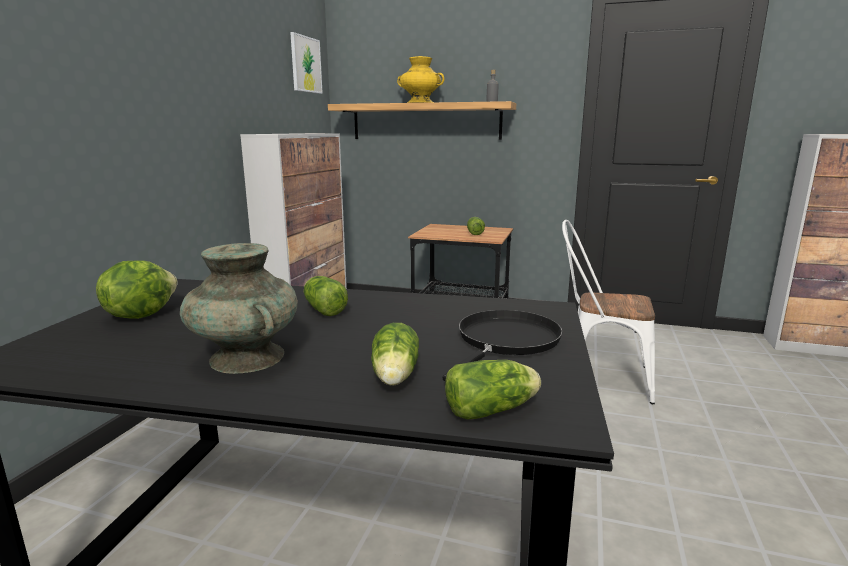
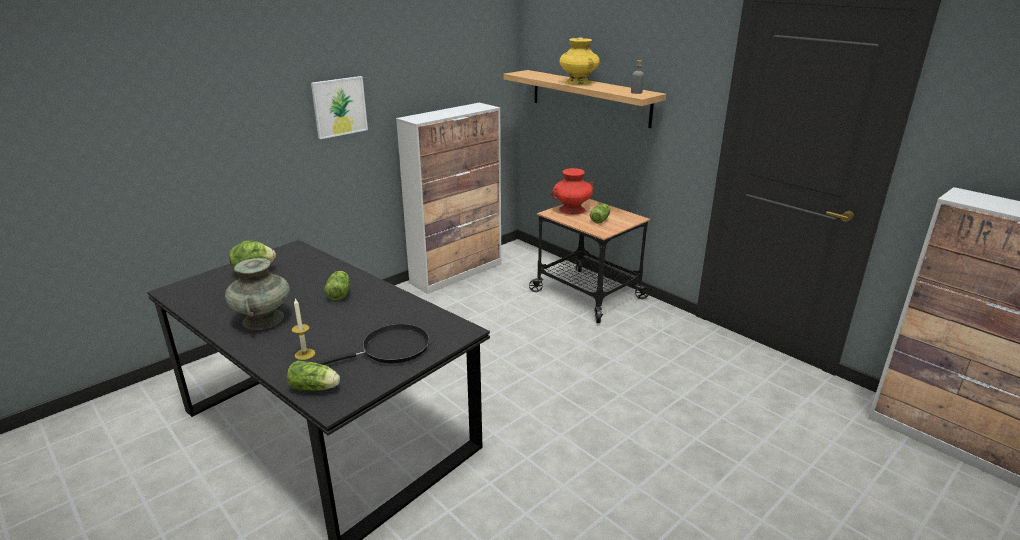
camera: 30 degrees right, 10 degrees up
(305, 64) = (485, 38): picture -> picture (339, 107)
(394, 377) = (305, 354): lettuce -> candle
(437, 231) = (572, 209): none -> red vase
(597, 377) = (634, 386): white chair -> none

